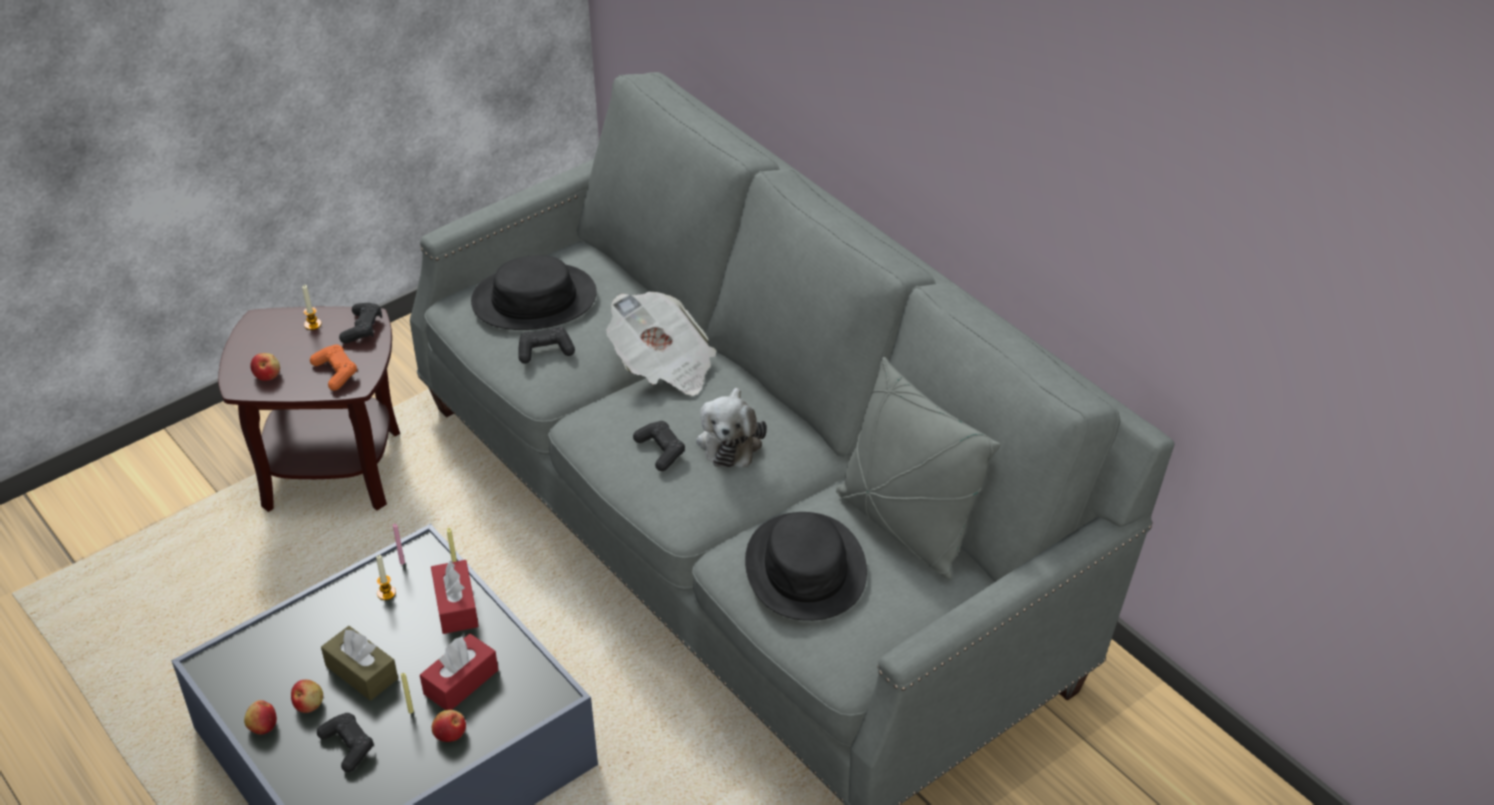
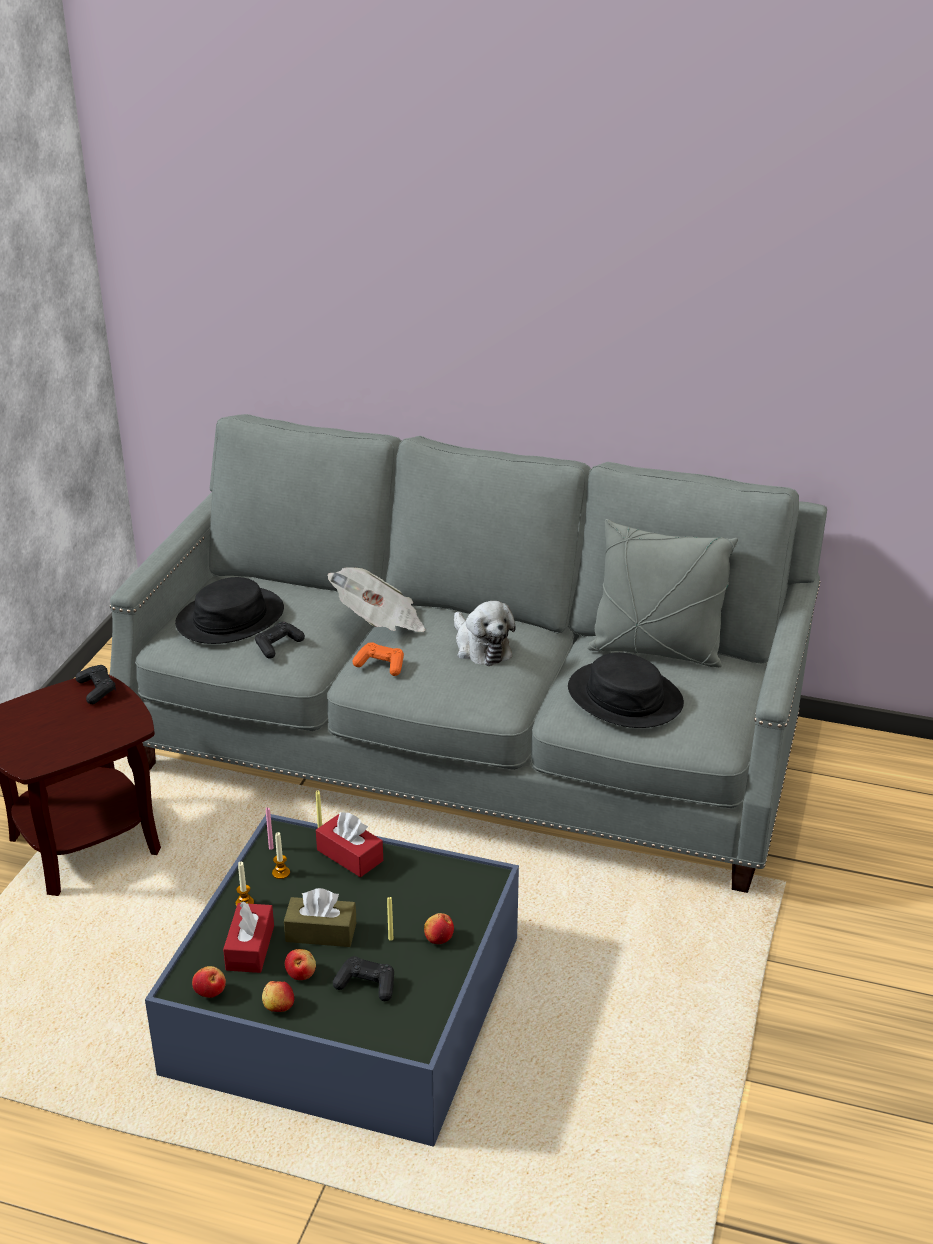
camera: 35 degrees left, 10 degrees down
(267, 375) = (47, 749): apple -> apple (210, 990)
(312, 324) = (48, 702): candle -> candle (244, 903)
(336, 372) = (108, 725): orange game controller -> orange game controller (380, 665)
(461, 682) = (408, 902): red tissue box -> red tissue box (250, 948)
(660, 451) = (440, 671): black game controller -> none

